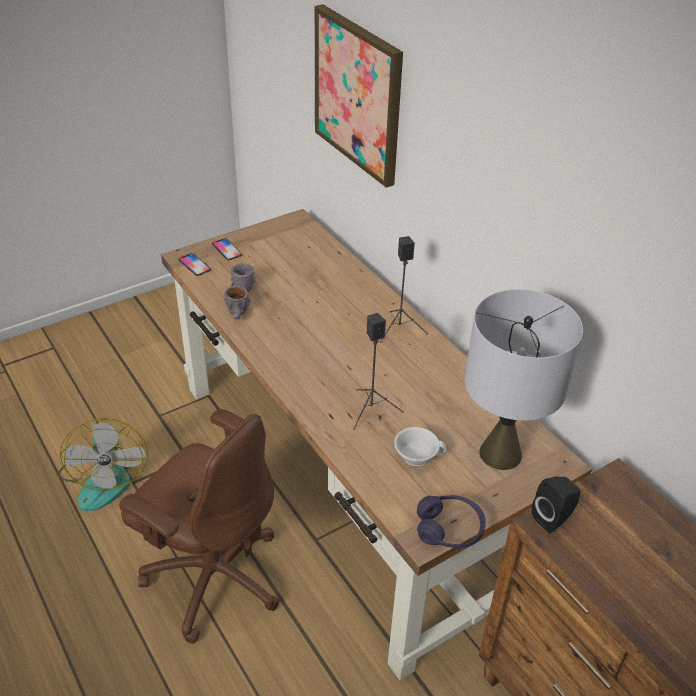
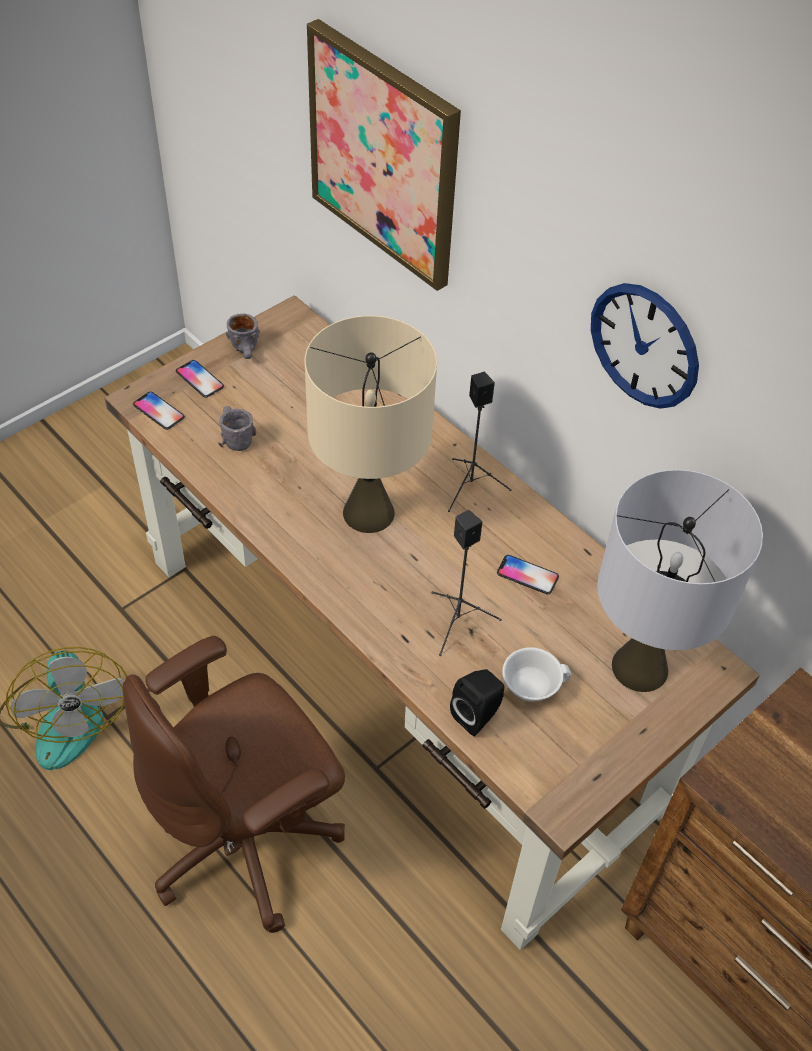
camera: 10 degrees left, 10 degrees up
(213, 575) = (248, 840): brown office chair -> brown office chair turned 120 degrees clockwise
(239, 315) = (242, 489): grey mug -> grey mug (247, 351)
(323, 337) = (369, 513): none -> beige table lamp
(428, 387) = (527, 575): none -> phone
(449, 529) = (593, 790): purple headphones -> none
(514, 208) = (644, 345): none -> wall clock
(553, 518) = (733, 770): black speaker -> black speaker (478, 715)

